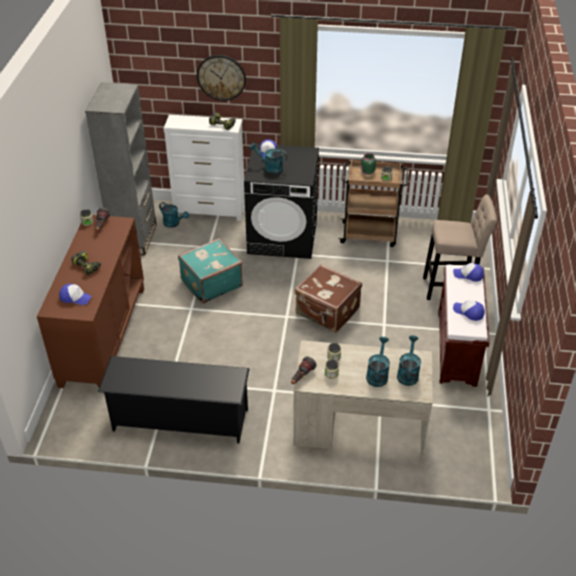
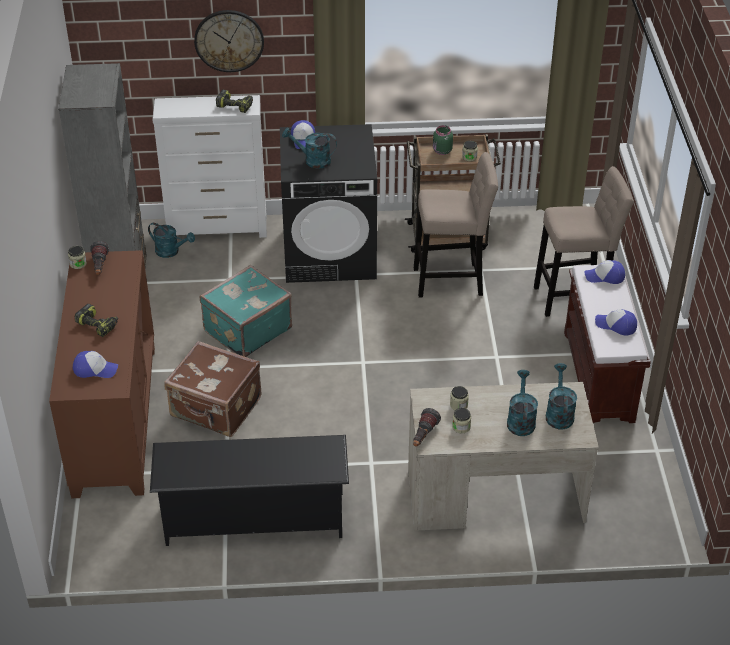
camera: 10 degrees left, 0 degrees up
(327, 312) = (416, 349): brown suitcase -> brown suitcase (215, 408)
(365, 266) = (452, 281): none -> beige stool

